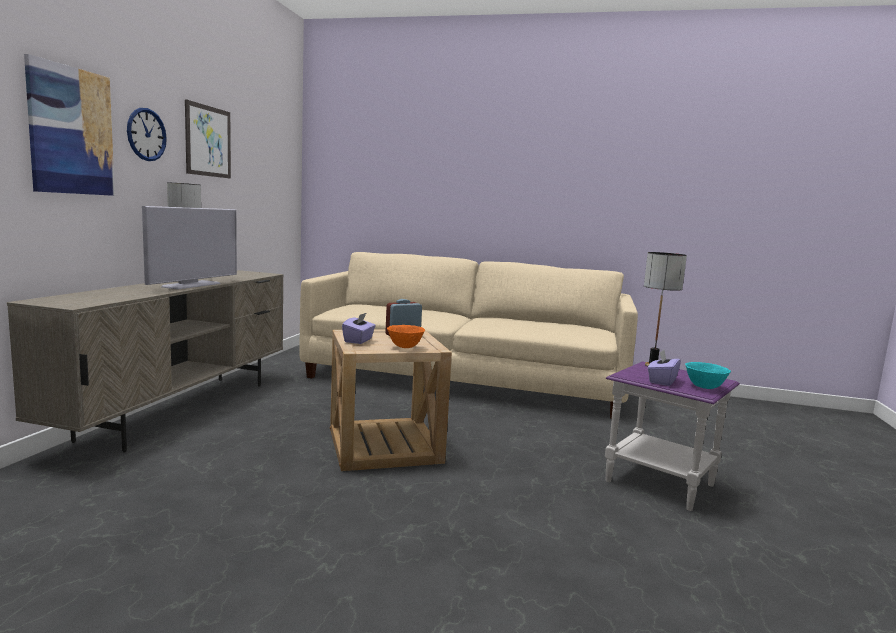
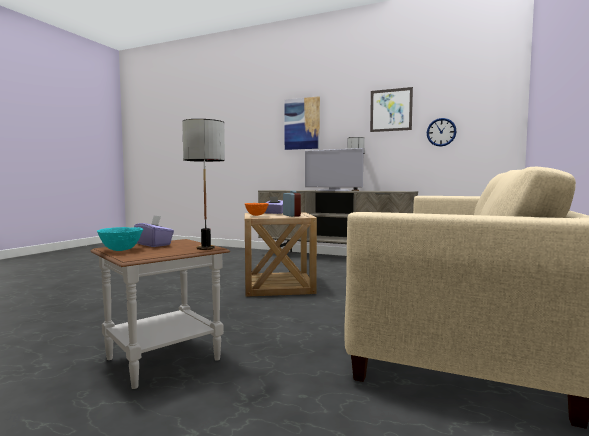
camera: 100 degrees right, 5 degrees down
(146, 134) = (342, 116): wall clock -> wall clock (441, 132)
(660, 483) = (162, 359): purple side table -> brown side table

